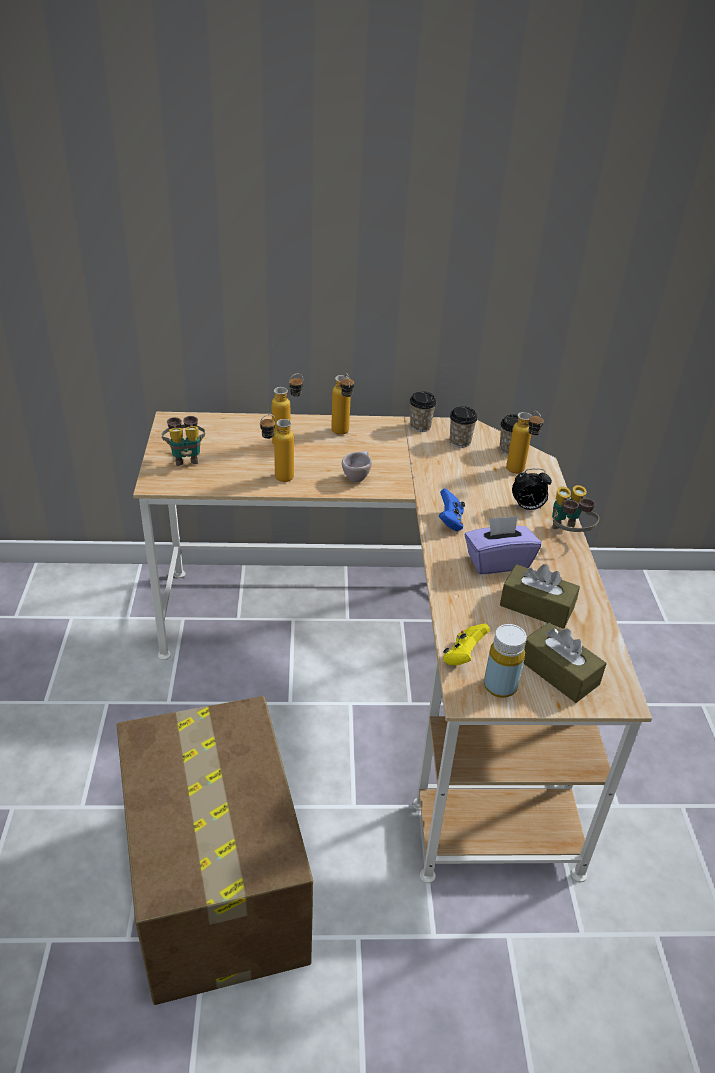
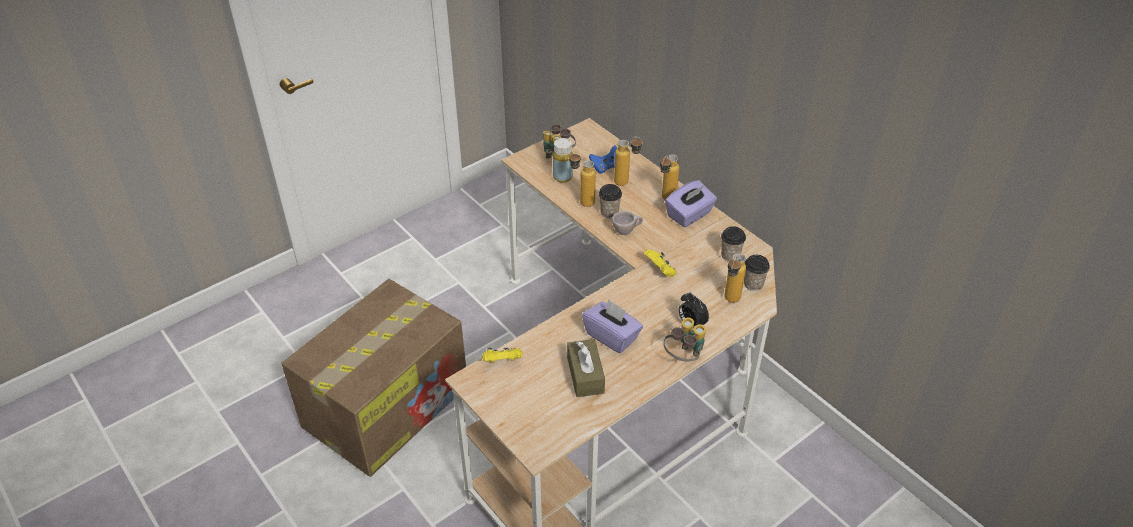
camera: 55 degrees right, 5 degrees up
(379, 433) = (689, 215): none -> purple tissue box
(420, 426) = (724, 228): cup -> cup (609, 212)
(437, 487) = (661, 271): none -> yellow game controller
(450, 521) = (629, 295): blue game controller -> blue game controller (605, 167)
(500, 686) = (492, 390): yellow bottle -> yellow bottle (562, 177)
(559, 672) = (531, 412): brown tissue box -> none

